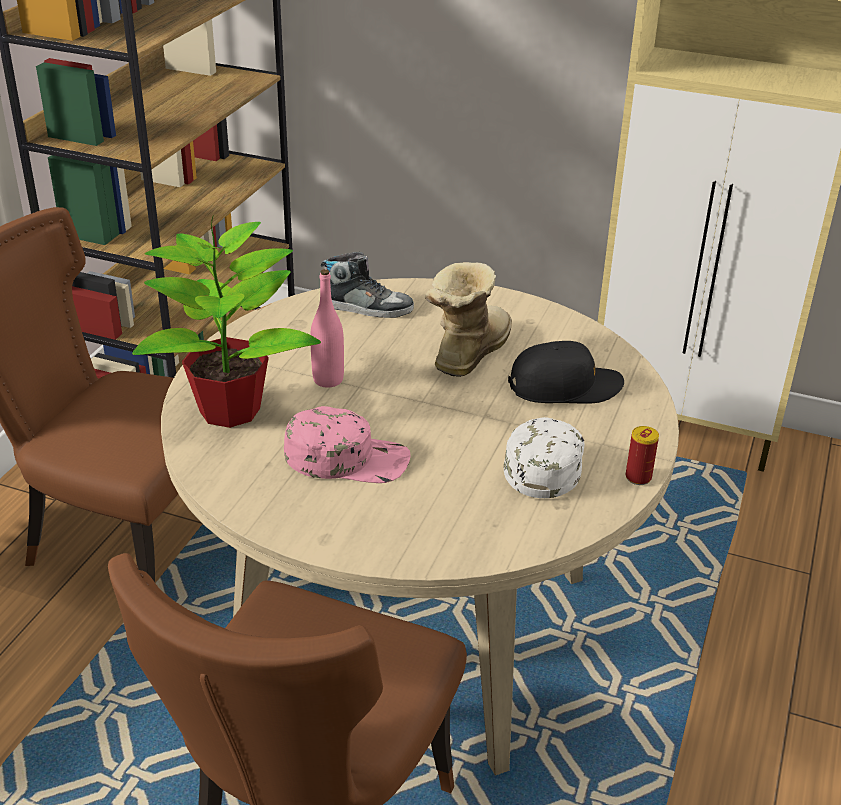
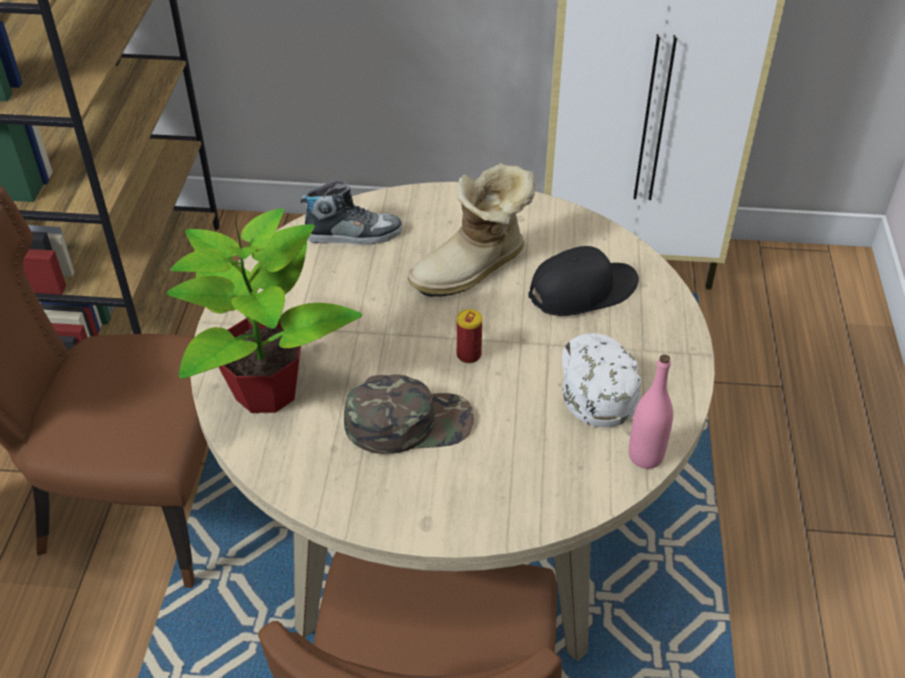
camera: 15 degrees left, 10 degrees up
(328, 380) = (351, 332): pink bottle -> pink bottle (645, 456)
(347, 458) = (408, 422): pink cap -> green cap
(466, 353) = (474, 270): boot -> boot turned 135 degrees counterclockwise
(638, 477) = (689, 381): can -> can (468, 355)

